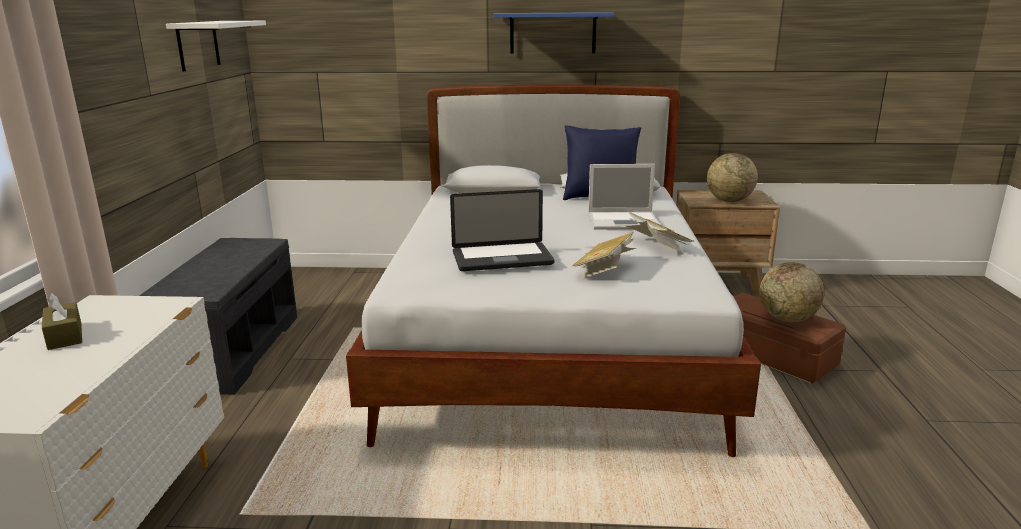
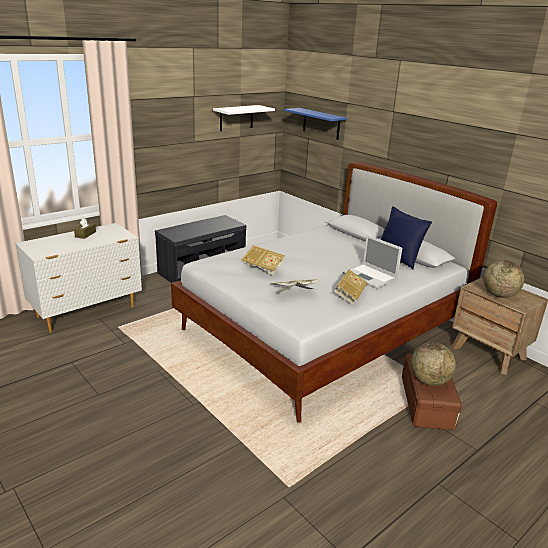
camera: 45 degrees right, 5 degrees up
(502, 258) = (263, 268): laptop -> book
(552, 33) = (425, 142): blue shelf -> blue shelf (321, 123)

